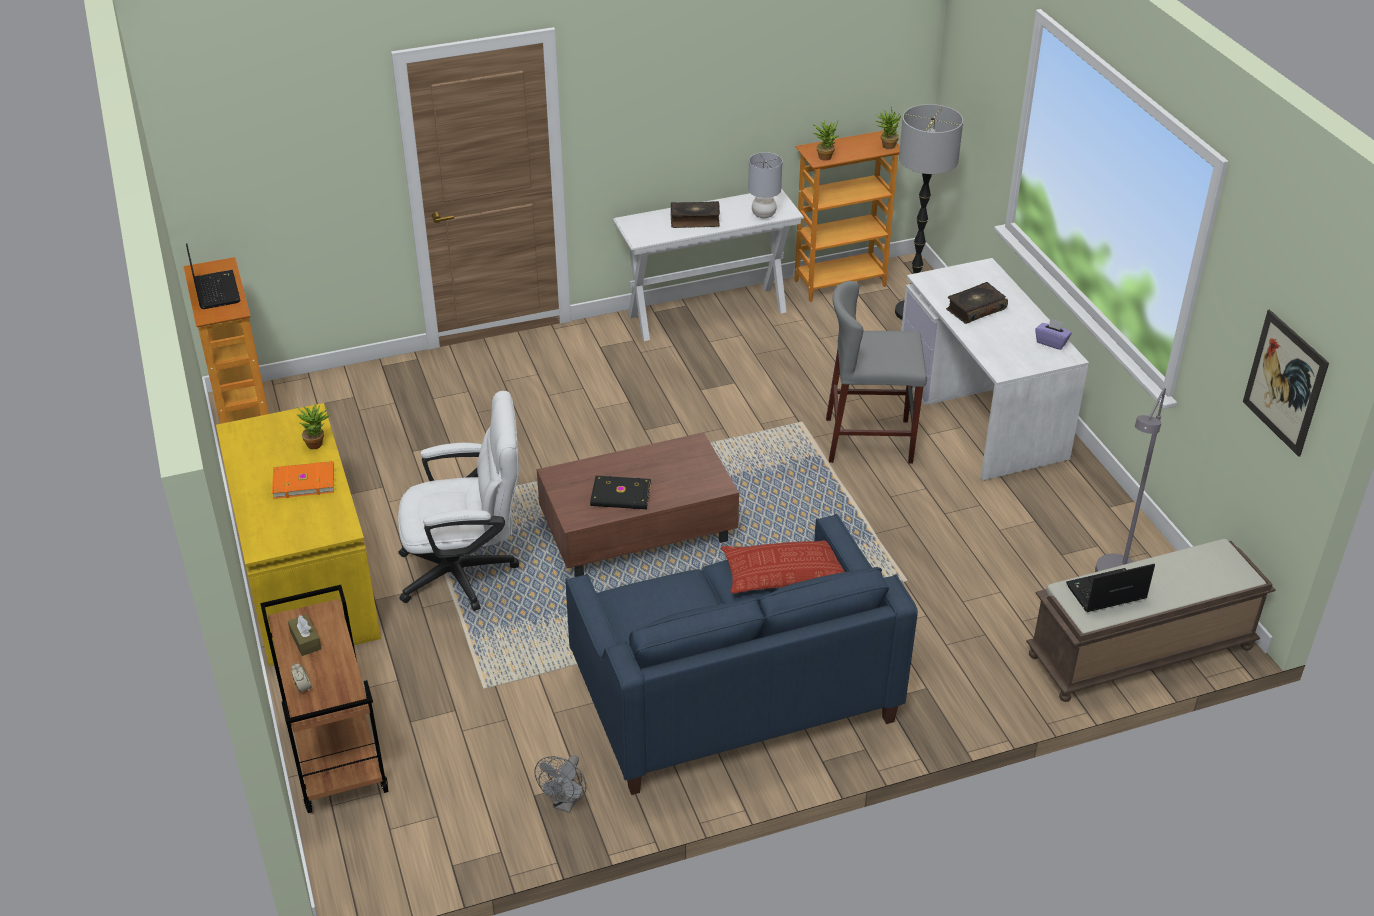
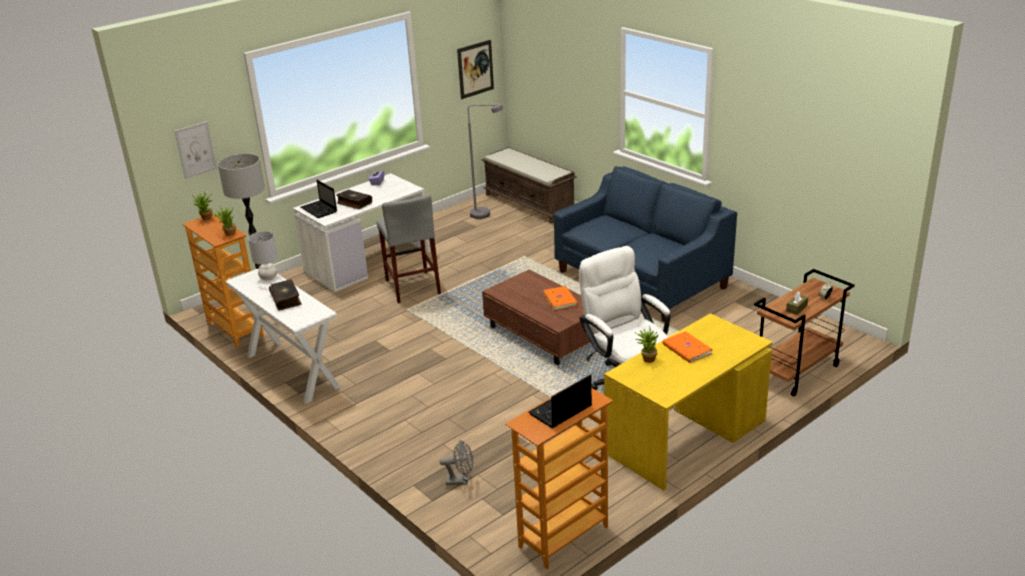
camera: 110 degrees left, 10 degrees down
(565, 803) = (749, 301): grey fan -> grey fan (461, 480)
(621, 496) = (561, 299): black book -> orange book
(785, 573) = (596, 228): pillow -> none
(971, 82) = (195, 150): none -> picture
(1104, 593) = (543, 171): laptop -> laptop (319, 210)

